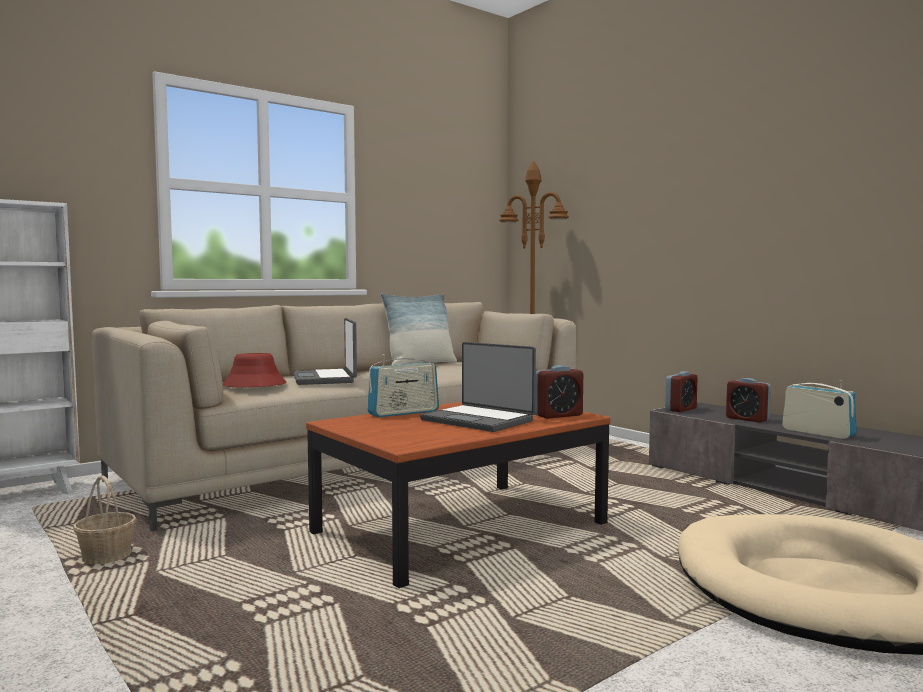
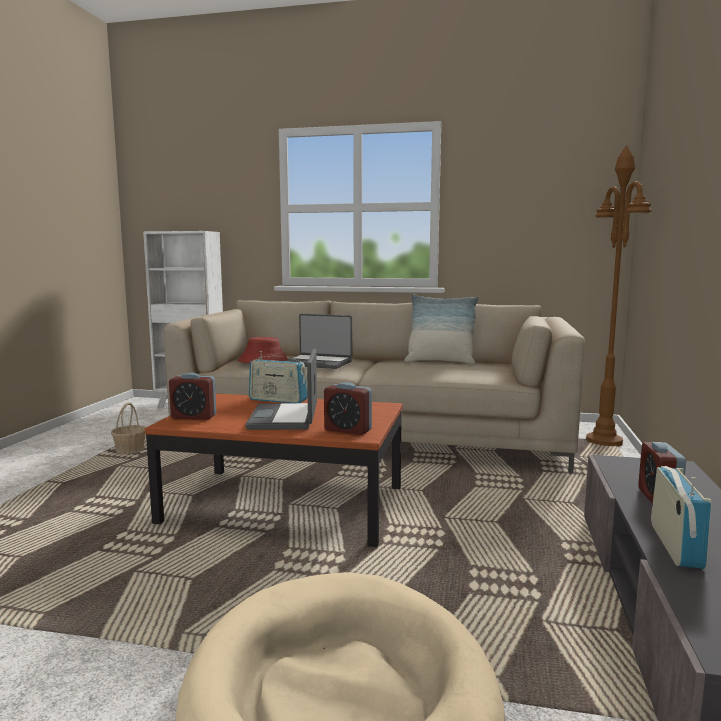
camera: 50 degrees right, 5 degrees up
(325, 379) = (318, 363): laptop -> laptop turned 105 degrees counterclockwise
(680, 409) = (626, 463): alarm clock -> alarm clock (193, 417)

